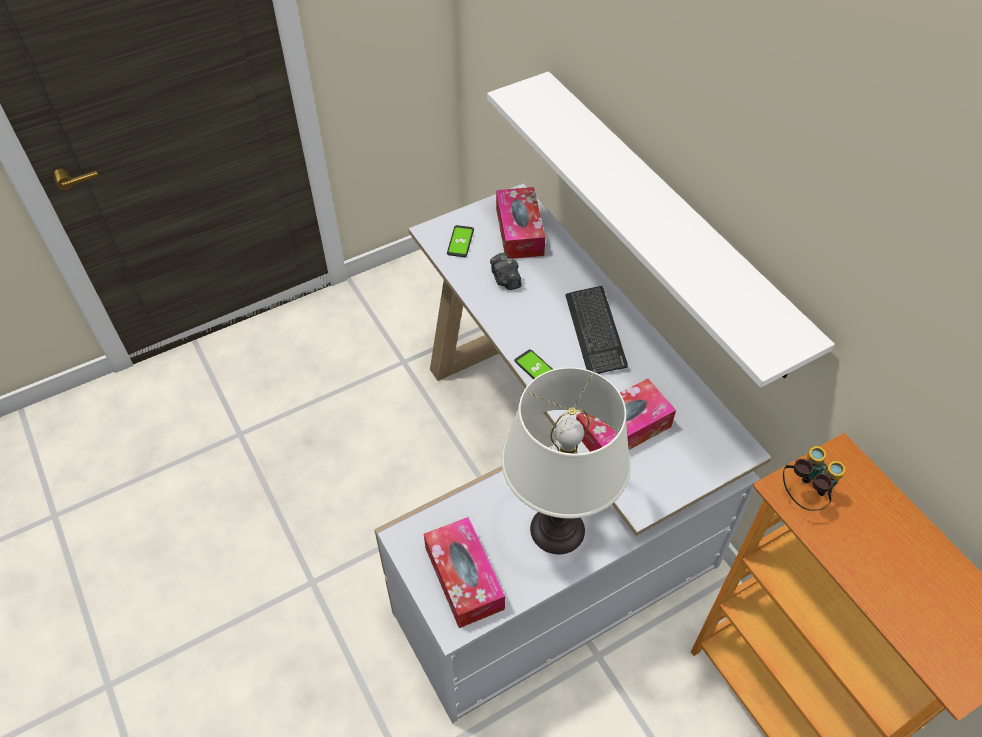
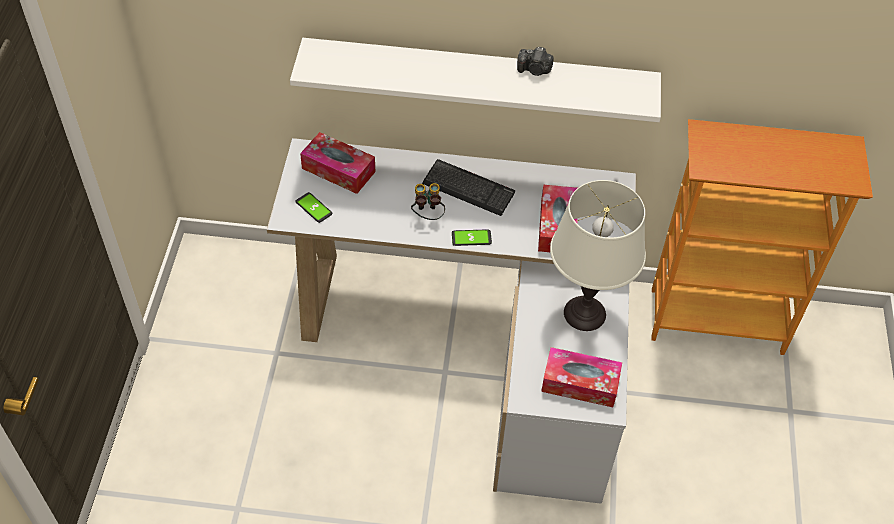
camera: 55 degrees left, 0 degrees up
(505, 280) = (376, 206): camera -> camera (534, 70)
(803, 495) = (713, 163): binoculars -> binoculars (427, 215)

